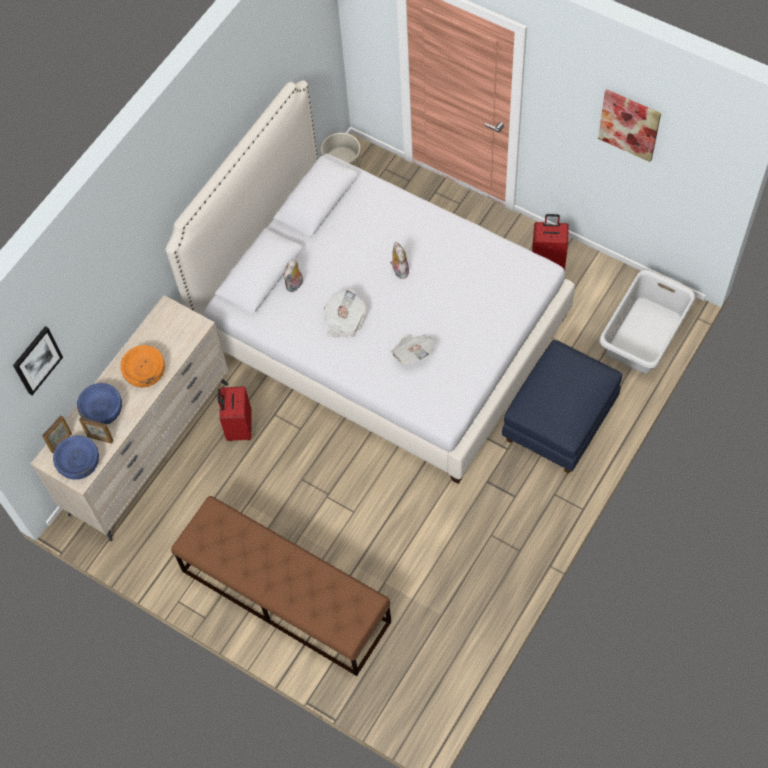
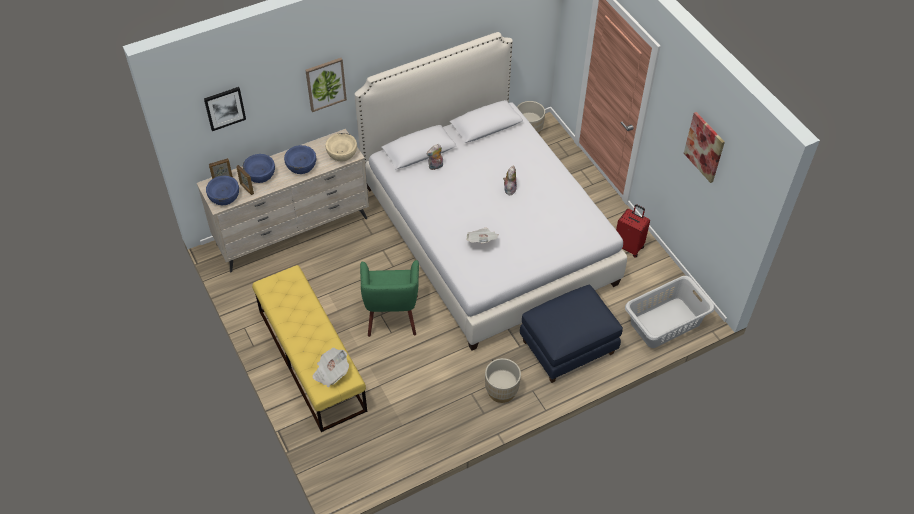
camera: 25 degrees right, 10 degrees down
(131, 259) = (325, 84): none -> picture
(145, 372) = (301, 165): orange bowl -> blue bowl
(183, 330) = (342, 153): none -> beige bowl
(238, 427) = (355, 246): red suitcase -> none
(285, 596) = (311, 359): brown bench -> yellow bench
(341, 491) = (391, 316): none -> green armchair
(343, 321) = (451, 201): newspaper -> newspaper (331, 372)
(521, 513) = (501, 391): none -> beige planter

